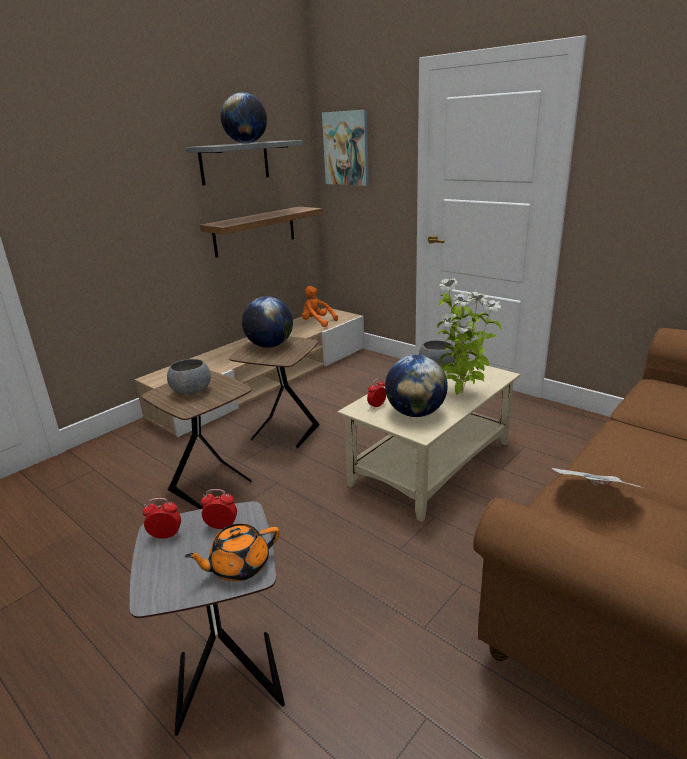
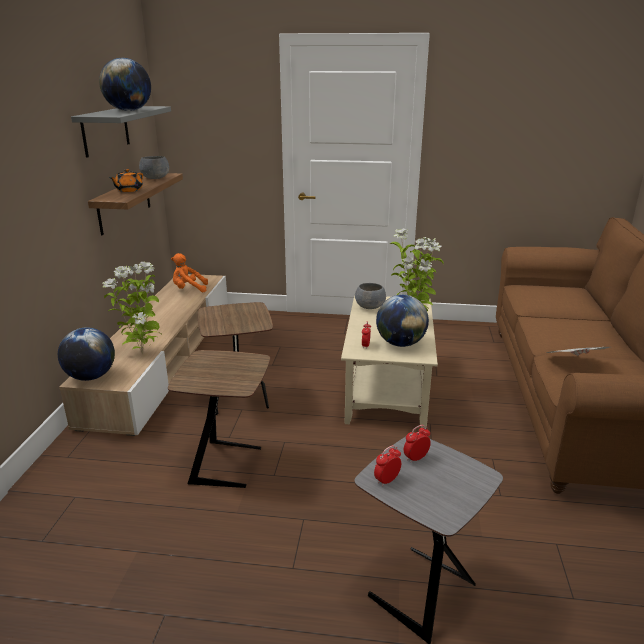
camera: 35 degrees left, 0 degrees up
(192, 391) = (217, 371): grey bowl -> grey bowl (156, 178)
(216, 368) = (142, 353): none -> potted plant
(238, 566) = (468, 476): orange teapot -> orange teapot (128, 190)
(270, 346) = (225, 316): globe -> globe (91, 377)
(346, 148) = (197, 113): picture -> none

